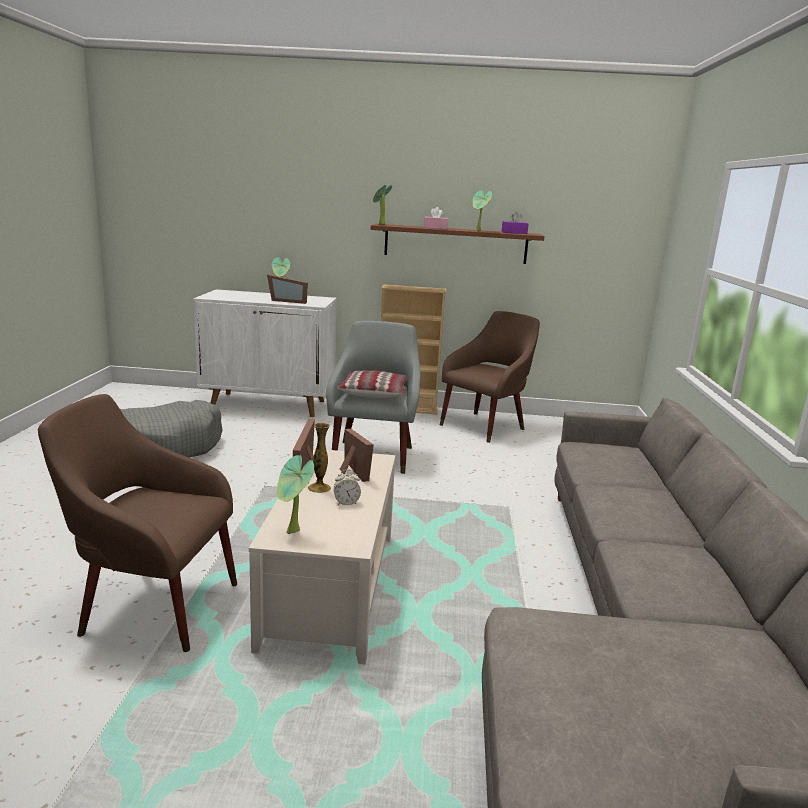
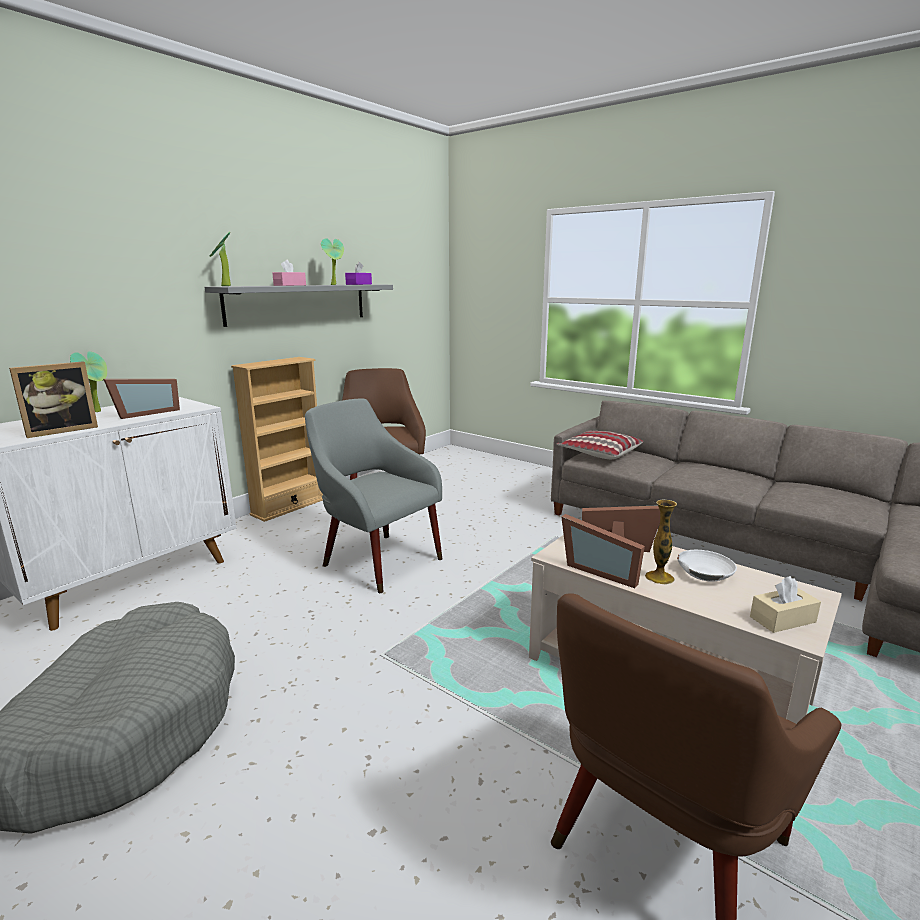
camera: 55 degrees left, 0 degrees up
(237, 298) = (61, 430): none -> picture frame
(293, 533) = (782, 619): potted plant -> beige tissue box
(346, 503) = (704, 572): alarm clock -> white bowl
(373, 392) = (379, 486): pillow -> pillow (599, 453)
(455, 244) = (298, 303): brown shelf -> grey shelf

